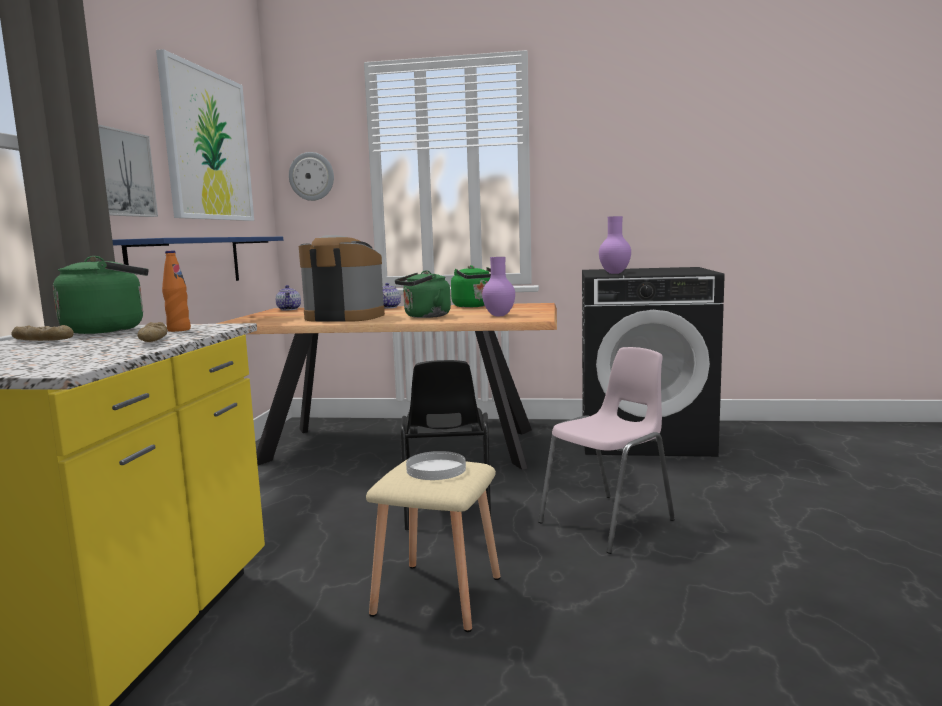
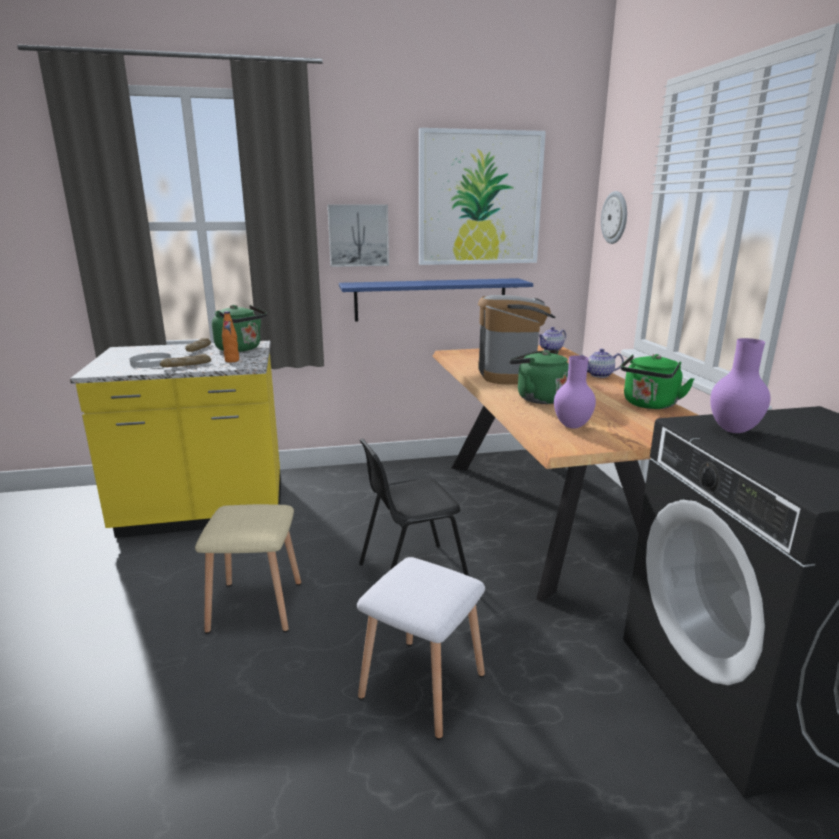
camera: 70 degrees right, 10 degrees up
(435, 469) = (245, 518): white plate -> white plate (151, 363)
(609, 522) = (422, 687): pink chair -> white stool

